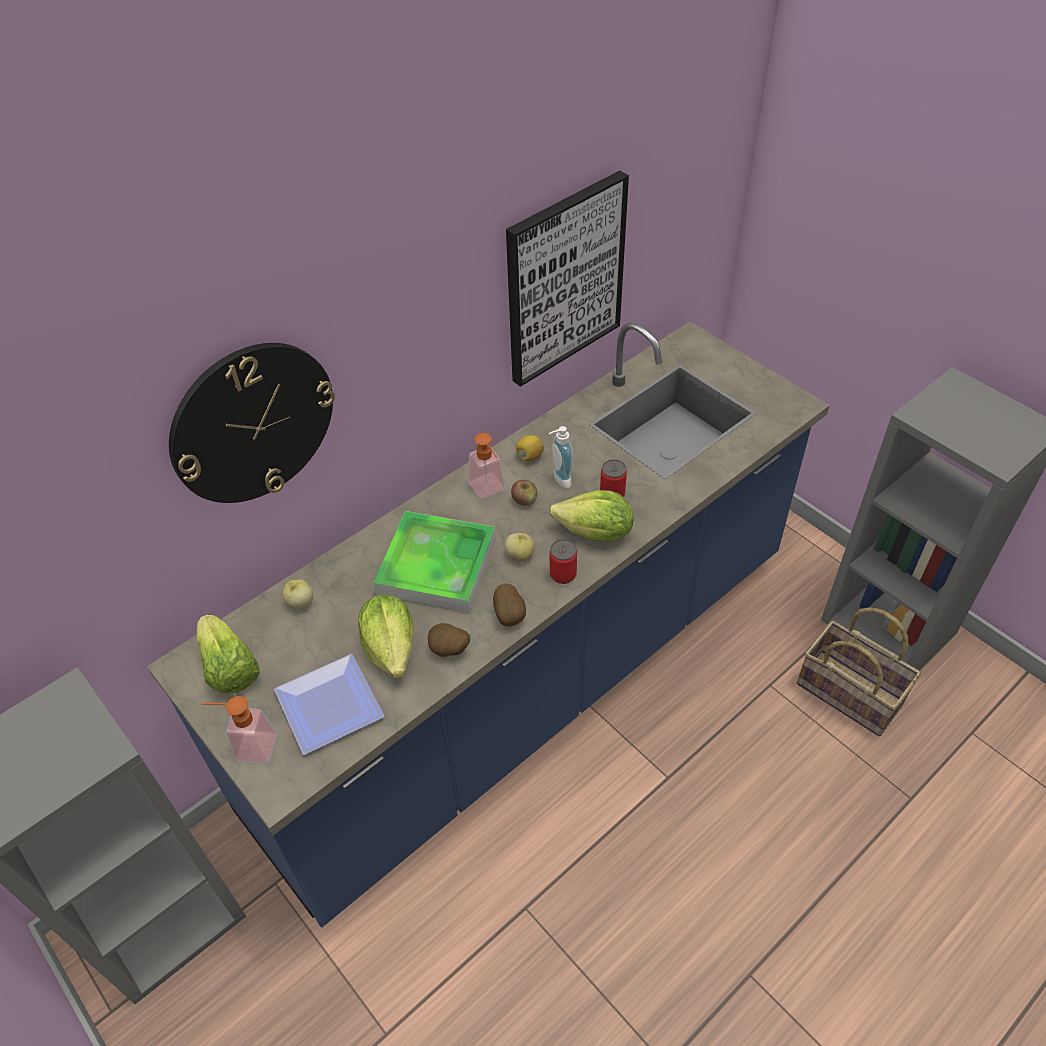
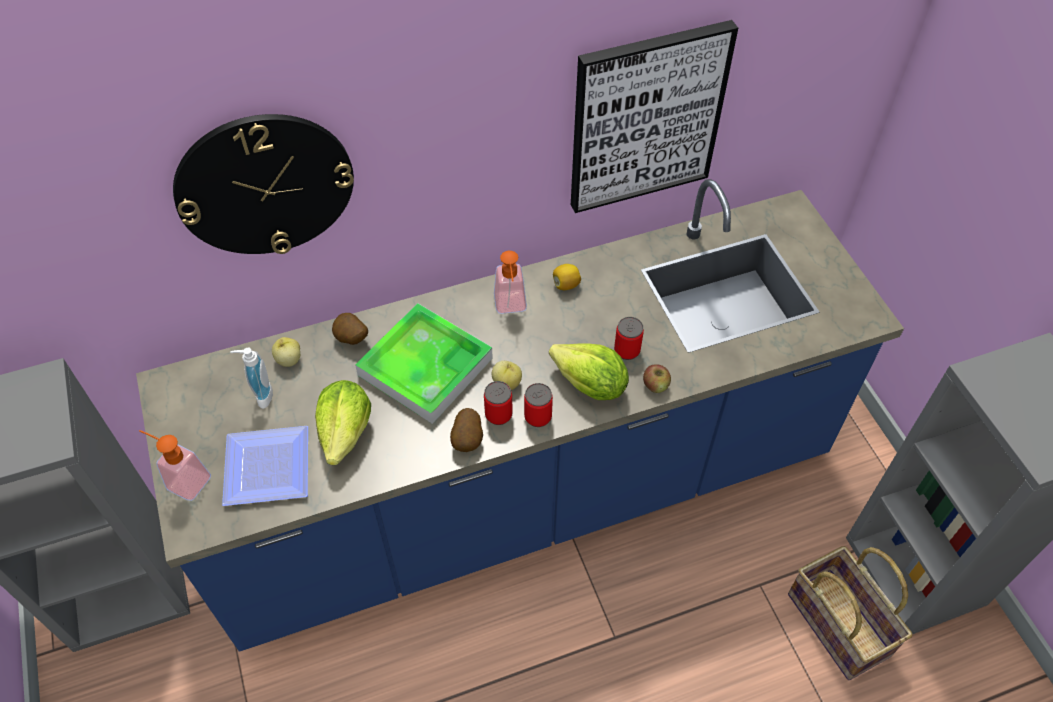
camera: 20 degrees right, 5 degrees up
(229, 668) = (201, 400): lettuce -> none
(449, 651) = (396, 454): potato -> potato (351, 339)
(524, 500) = (539, 328): apple -> apple (655, 385)
(526, 584) = (498, 414): none -> can
(559, 480) = (582, 318): soap dispenser -> soap dispenser (261, 395)

